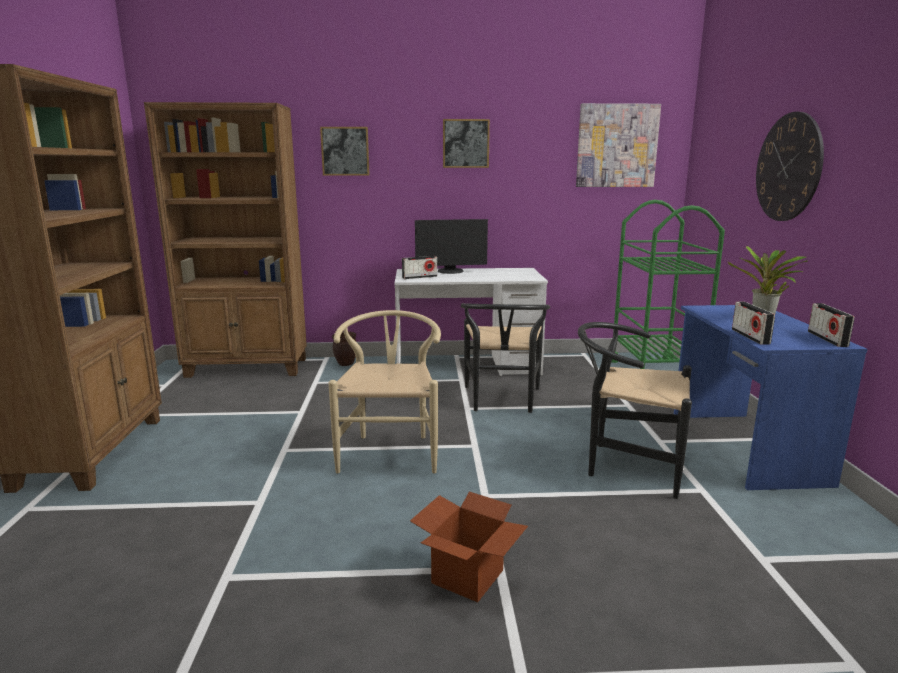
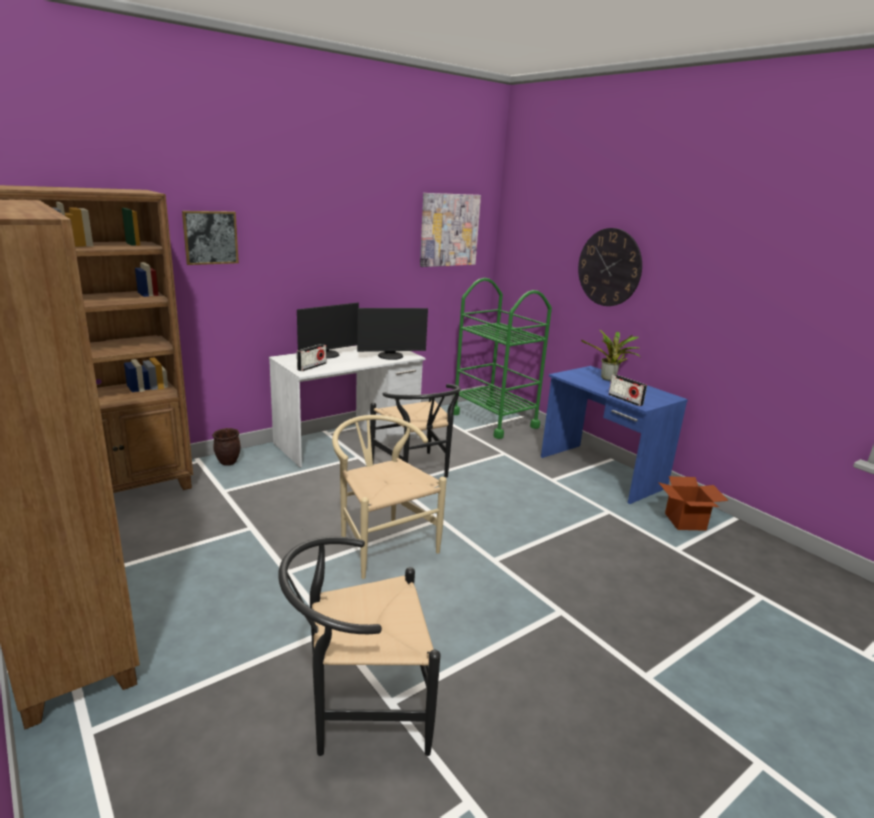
camera: 35 degrees left, 5 degrees up
(465, 143) = (330, 228): picture -> none
(467, 576) = (549, 625): cardboard box -> cardboard box (685, 521)
(511, 277) = (391, 356): none -> monitor
(626, 465) = (552, 505): black chair -> black chair (357, 710)
(827, 339) = (662, 394): radio -> none

